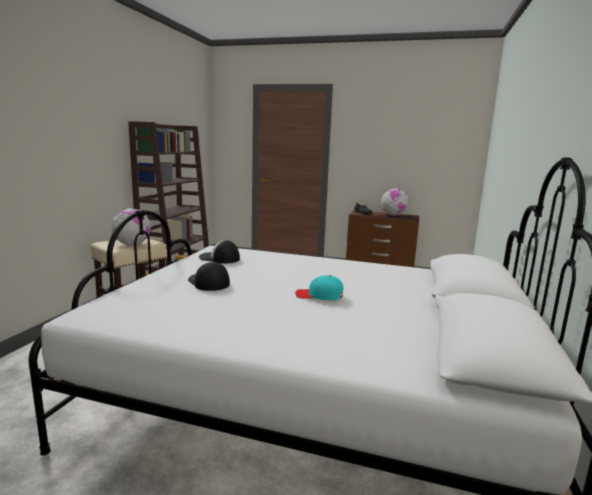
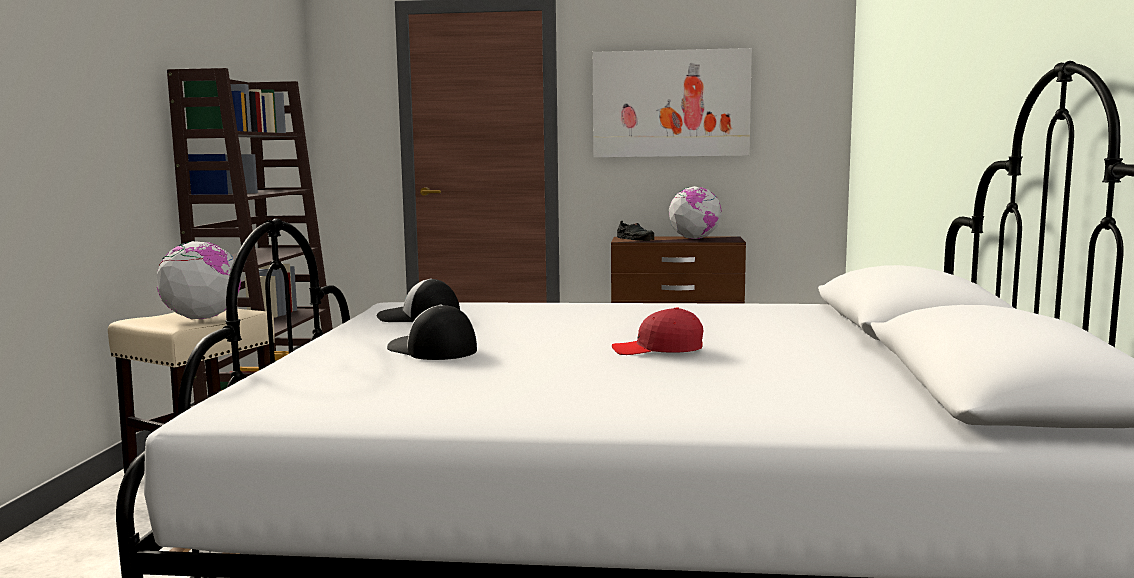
camera: 10 degrees left, 5 degrees down
(319, 296) = (658, 350): turquoise cap -> red cap
(388, 143) = (670, 104): none -> picture

